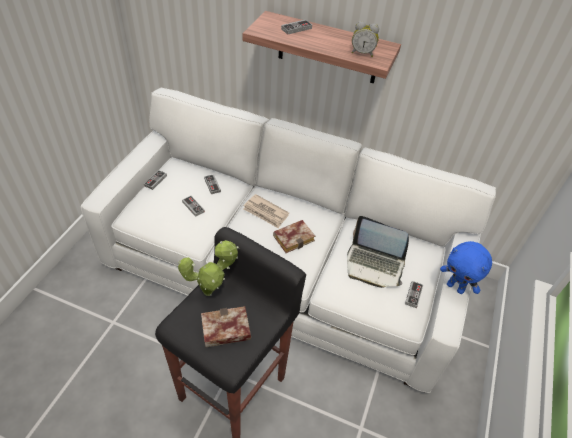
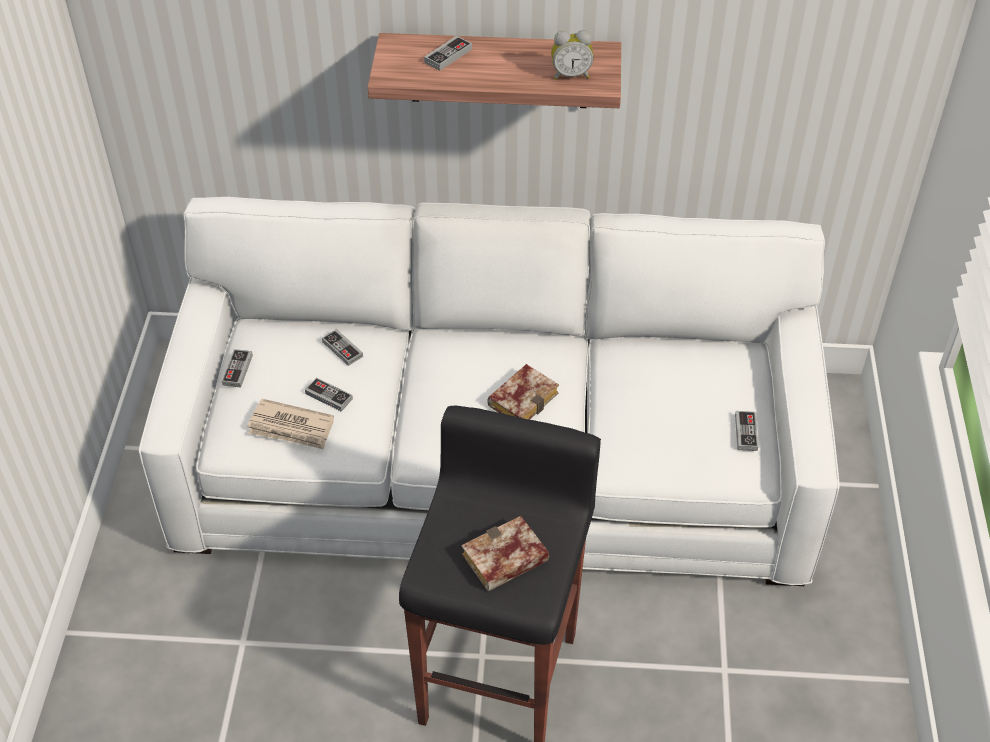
camera: 15 degrees left, 0 degrees up
(211, 291) = (455, 511): potted plant -> none
(265, 213) = (457, 370): newspaper -> newspaper (291, 427)
(374, 265) = (669, 404): laptop -> none
(455, 287) = (806, 400): blue plush toy -> none

